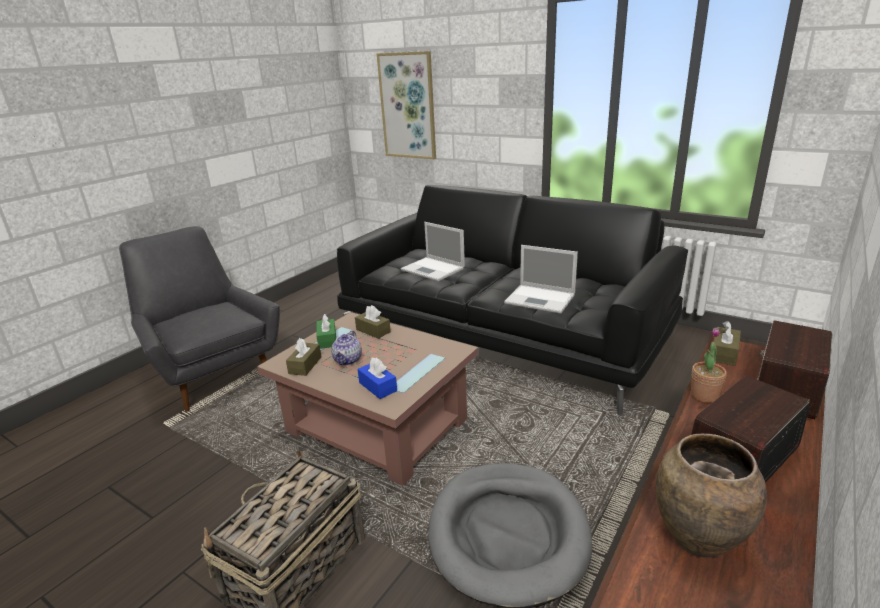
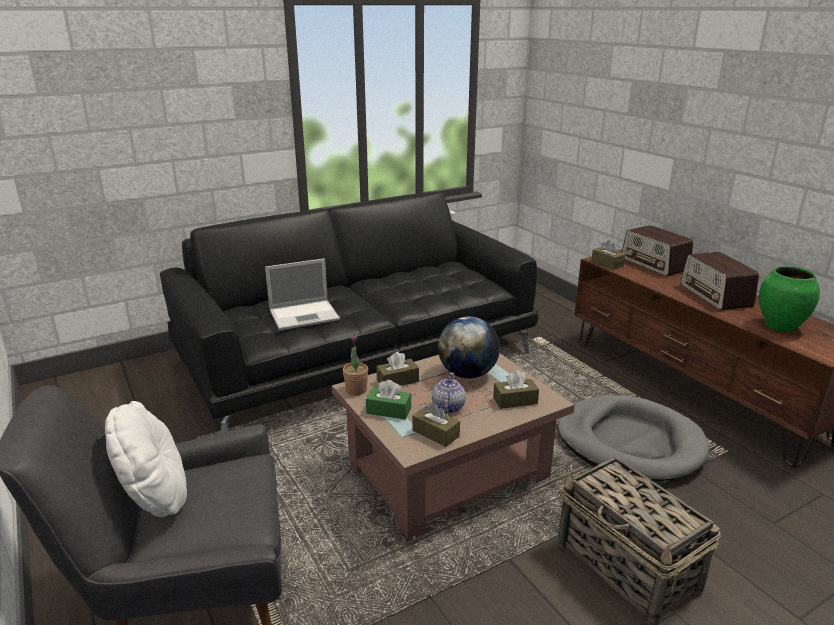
camera: 65 degrees left, 0 degrees up
(200, 308) = (156, 500): none -> white pillow
(348, 360) = (447, 407): teapot -> teapot turned 120 degrees counterclockwise
(378, 387) = (515, 400): blue tissue box -> brown tissue box
(408, 106) = (92, 133): picture -> none
(408, 354) = (467, 374): none -> globe
(541, 299) = (440, 292): laptop -> none
(696, 538) = (779, 327): brown vase -> green vase
(704, 395) = (652, 283): potted plant -> potted plant (356, 390)

